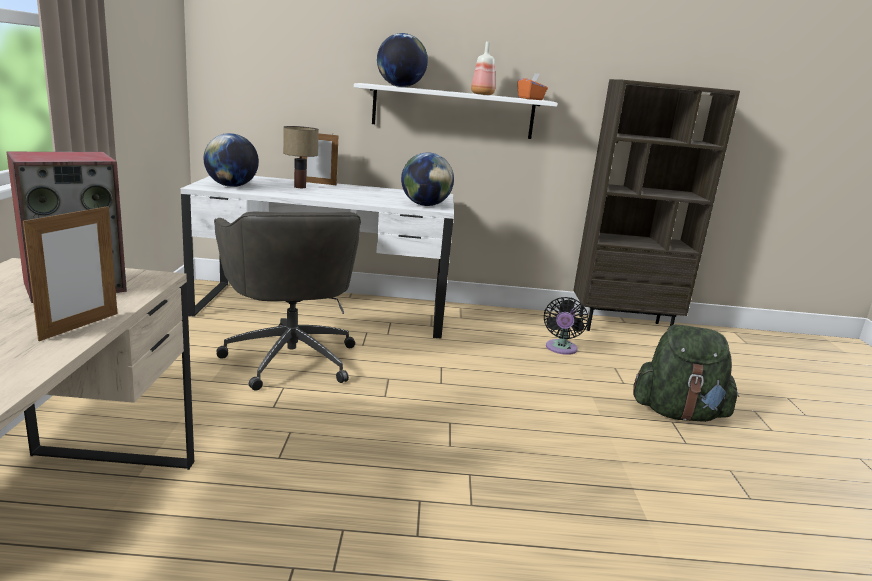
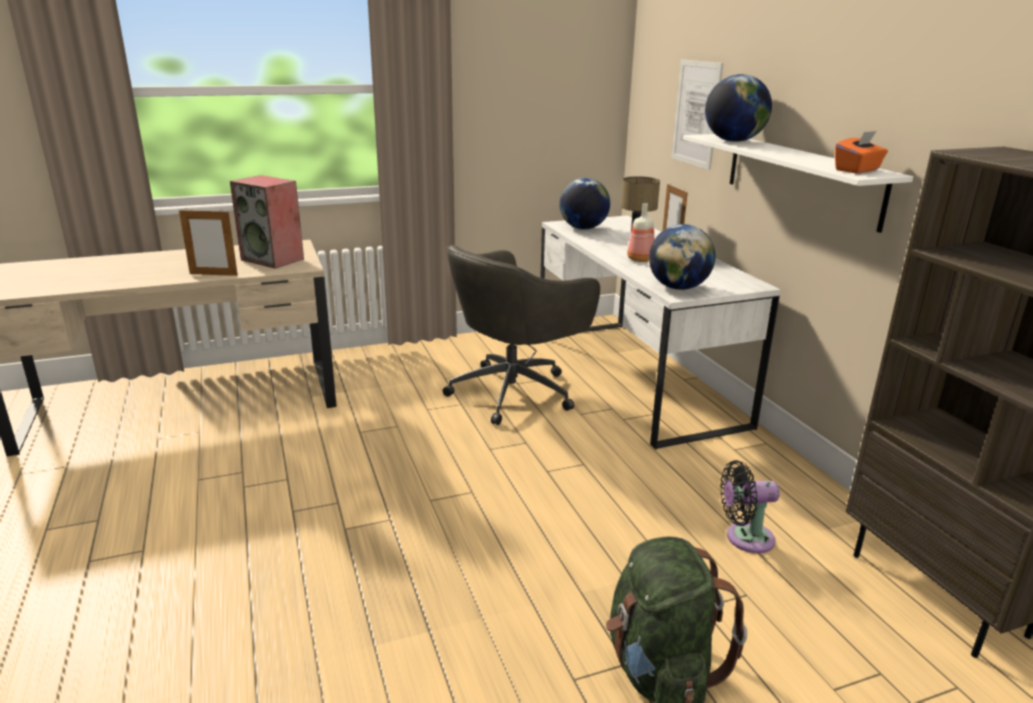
camera: 70 degrees right, 5 degrees up
(313, 67) = (696, 113): none -> picture
(482, 94) = (806, 158): bottle -> bottle (641, 259)

